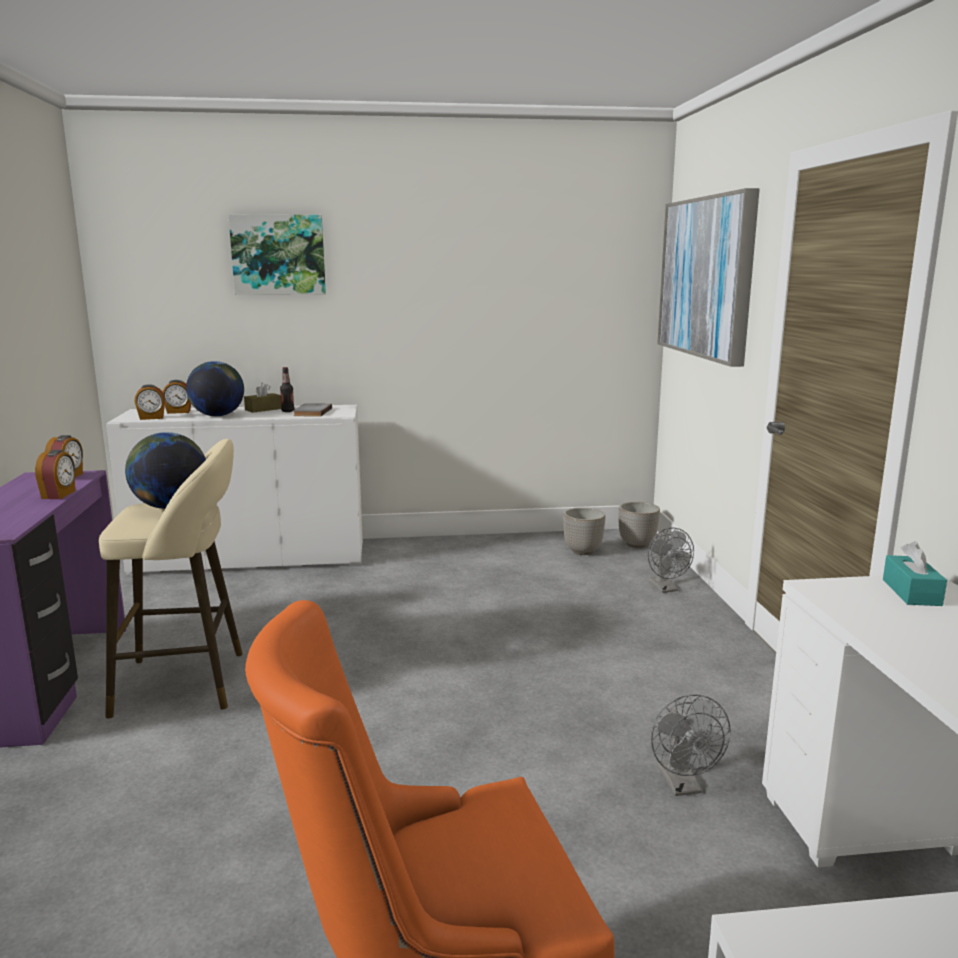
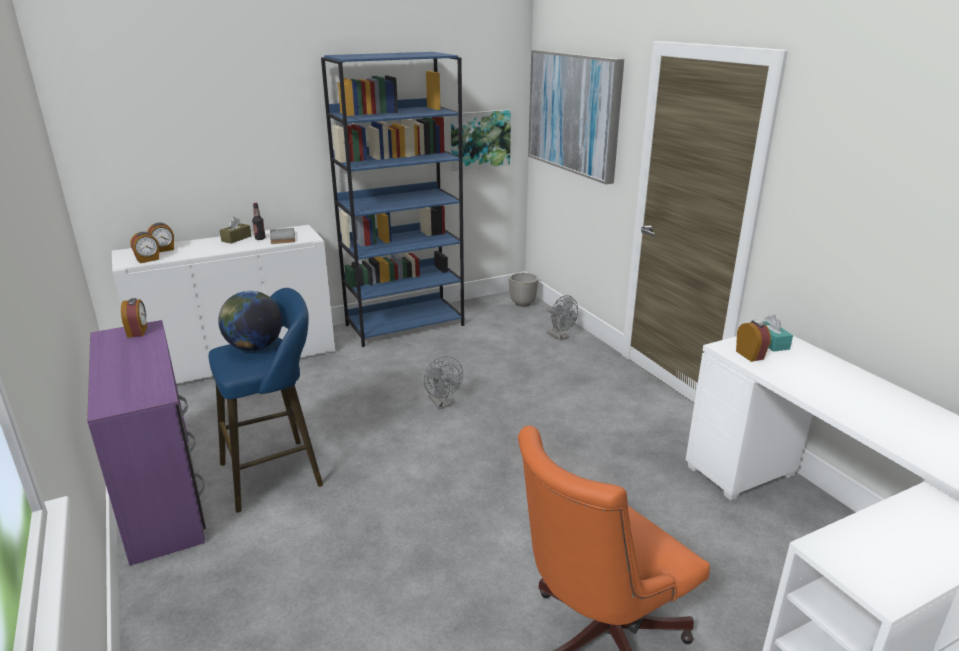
camera: 20 degrees left, 10 degrees up
(59, 495) = (156, 351): alarm clock -> alarm clock (750, 355)
(189, 683) = (277, 472): beige stool -> blue stool
(217, 415) = (205, 250): globe -> none
(278, 255) = (231, 104): picture -> picture (480, 139)
(467, 548) = (405, 325): none -> blue bookcase
(582, 551) = (489, 315): planter -> none
(683, 786) = (642, 471): grey fan -> grey fan (442, 404)

